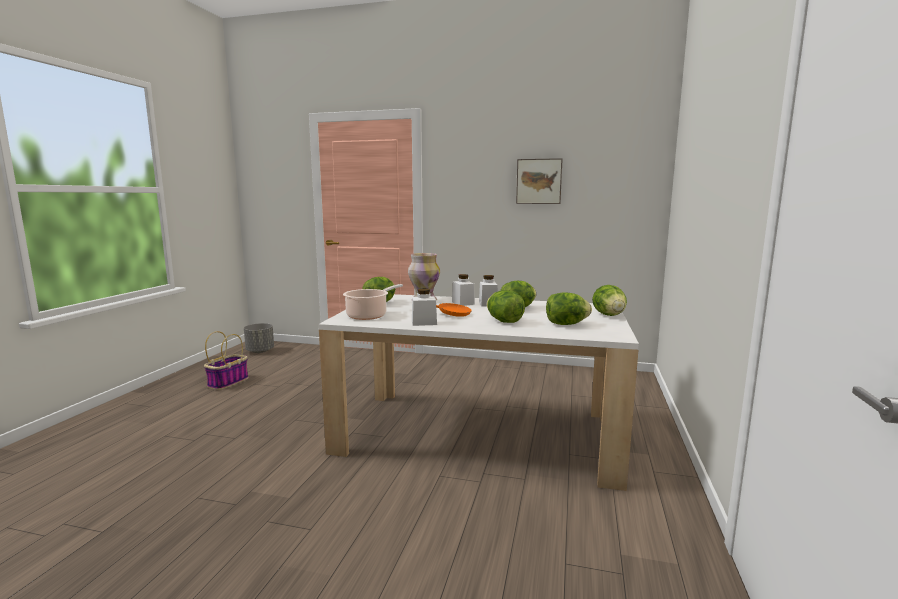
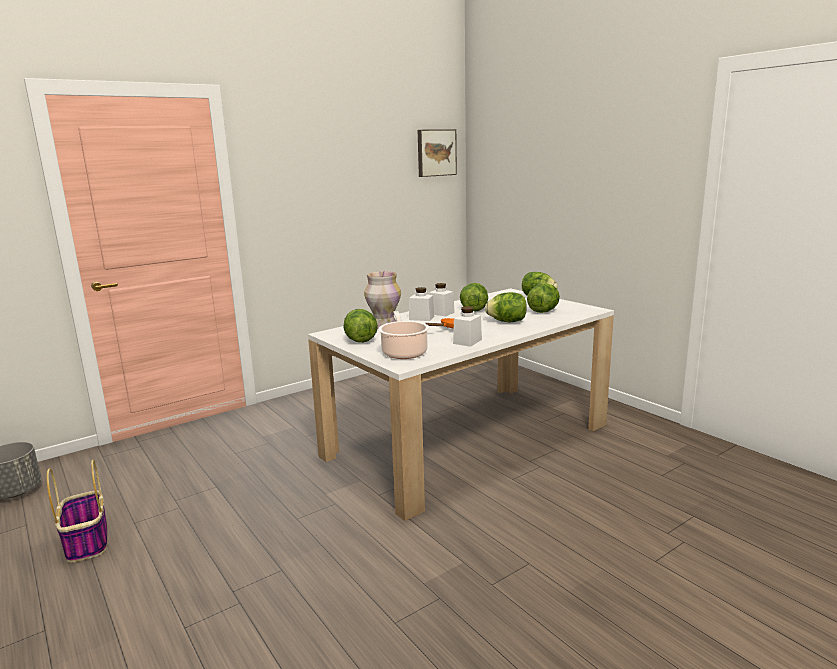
camera: 50 degrees left, 5 degrees up
(539, 181) = (363, 177): picture -> picture (436, 153)

